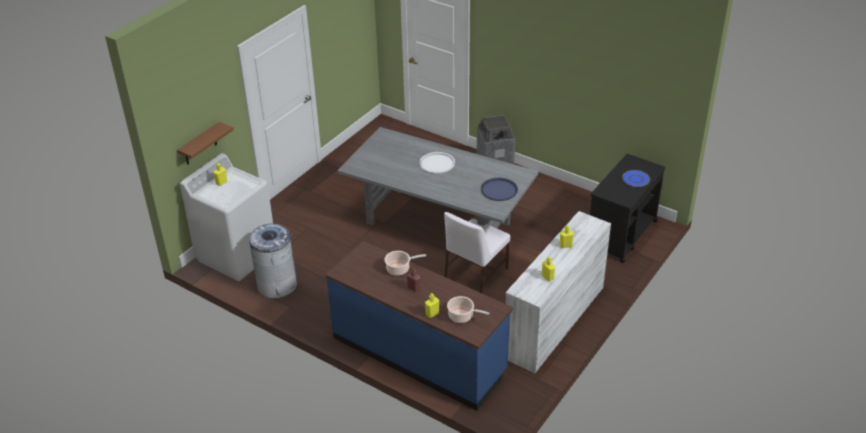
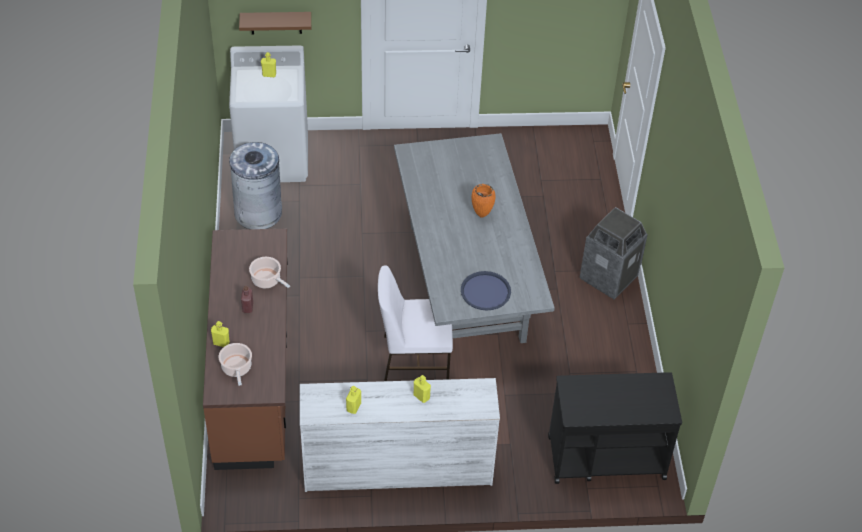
camera: 50 degrees right, 10 degrees up
(419, 354) = (254, 379): blue counter -> brown counter
(437, 163) = (482, 215): white tray -> orange vase
(635, 179) = (626, 405): blue plate -> none

